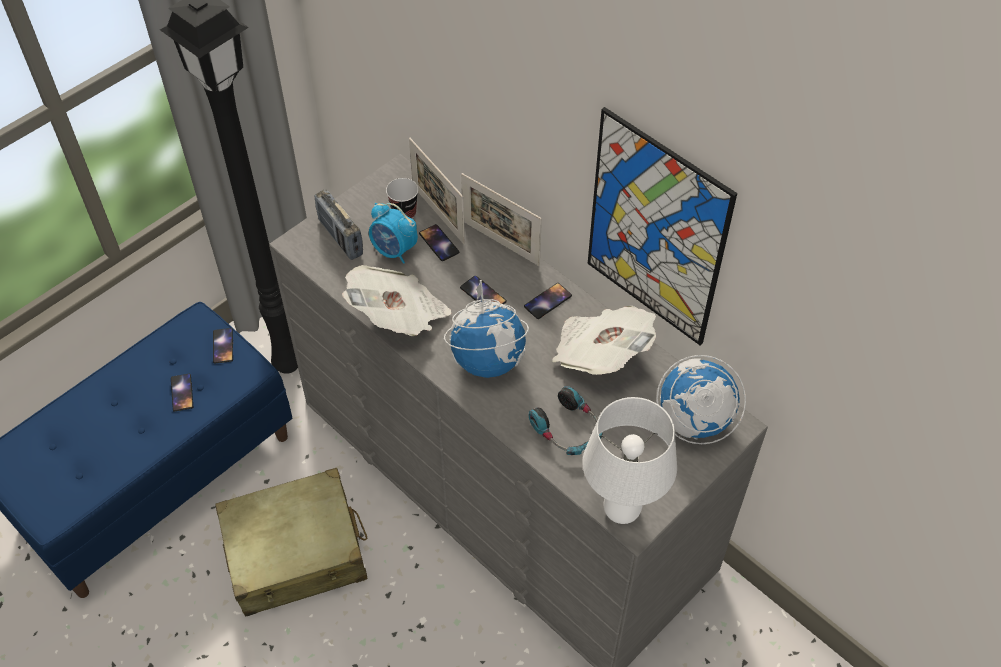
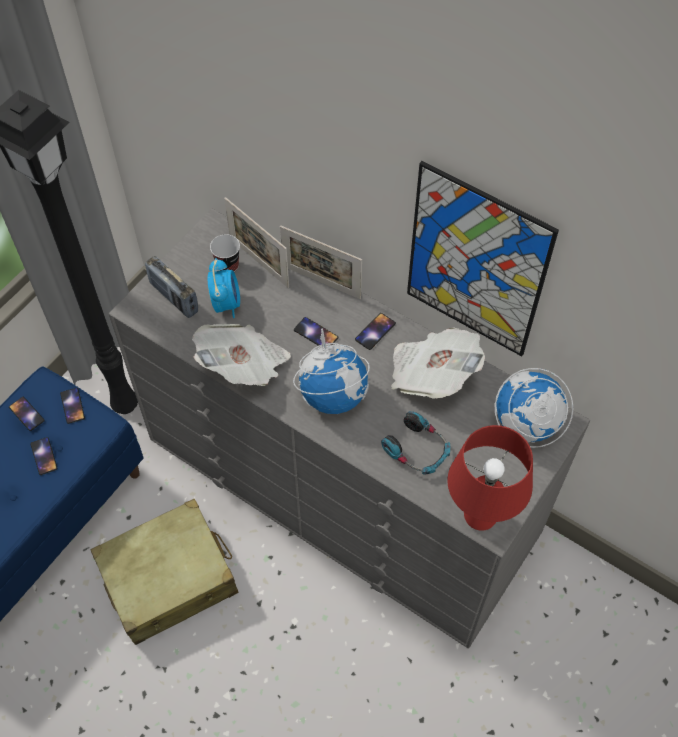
camera: 10 degrees left, 5 degrees up
(394, 251) = (226, 303): alarm clock -> alarm clock turned 120 degrees counterclockwise
(439, 243) = (265, 290): phone -> phone (26, 414)
(620, 509) = (478, 516): white table lamp -> red table lamp

